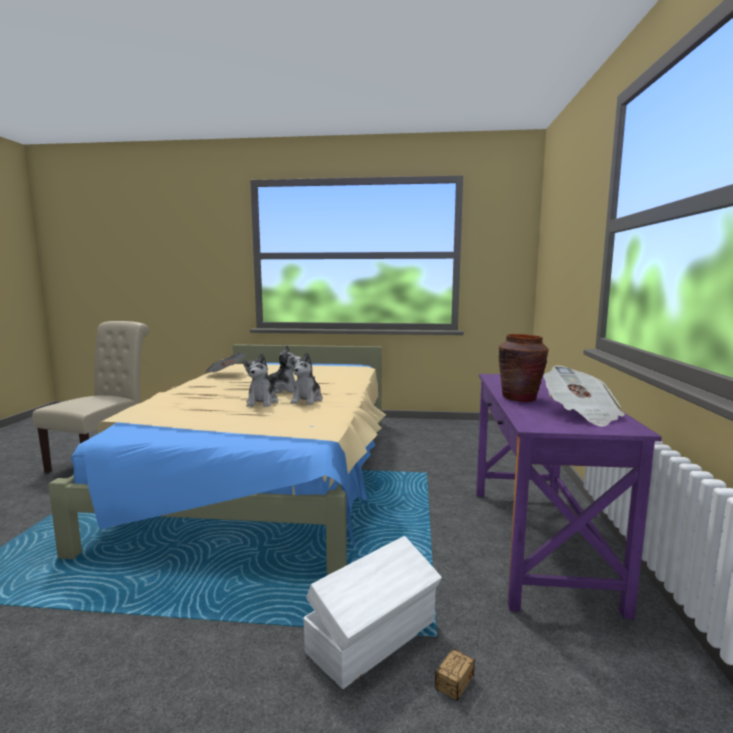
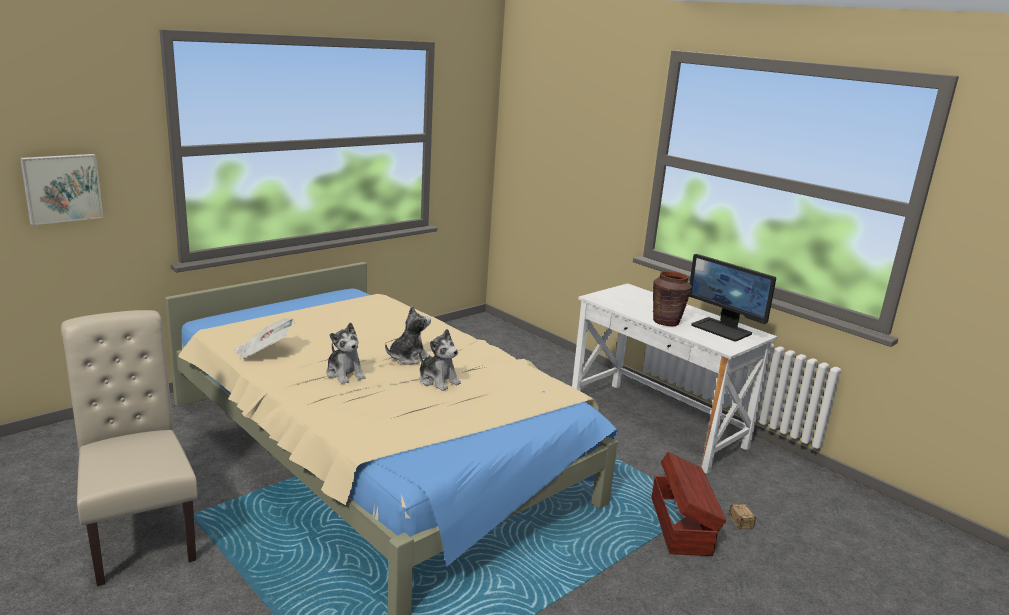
camera: 50 degrees left, 10 degrees up
(194, 273) = (62, 188): none -> picture
(307, 400) = (463, 363): plush toy -> plush toy (345, 374)
(374, 637) = (681, 525): white storage box -> brown storage box
(538, 542) = (656, 424): purple desk -> white desk
(581, 415) = (722, 329): newspaper -> monitor

